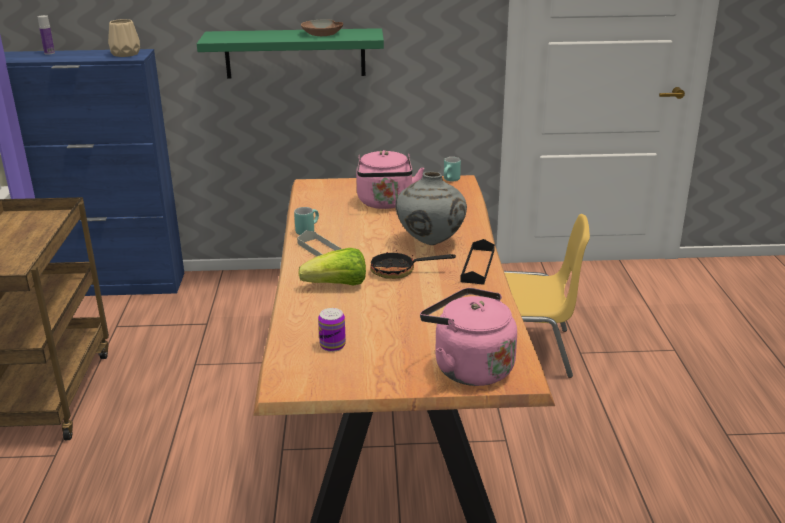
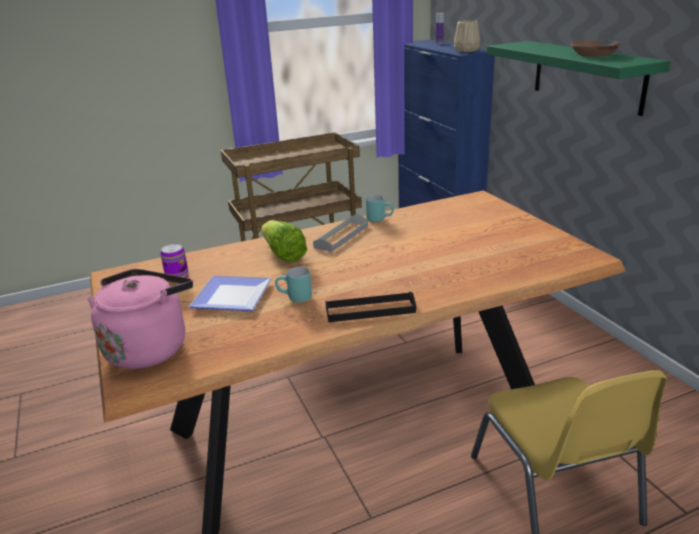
camera: 70 degrees right, 0 degrees up
(385, 203) = (476, 234): pink kettle -> none
(400, 271) = (328, 274): frying pan -> none
(406, 319) = (233, 297): none -> plate
(430, 243) = (403, 275): grey vase -> none
(451, 180) = (582, 251): turquoise mug -> turquoise mug (294, 298)

